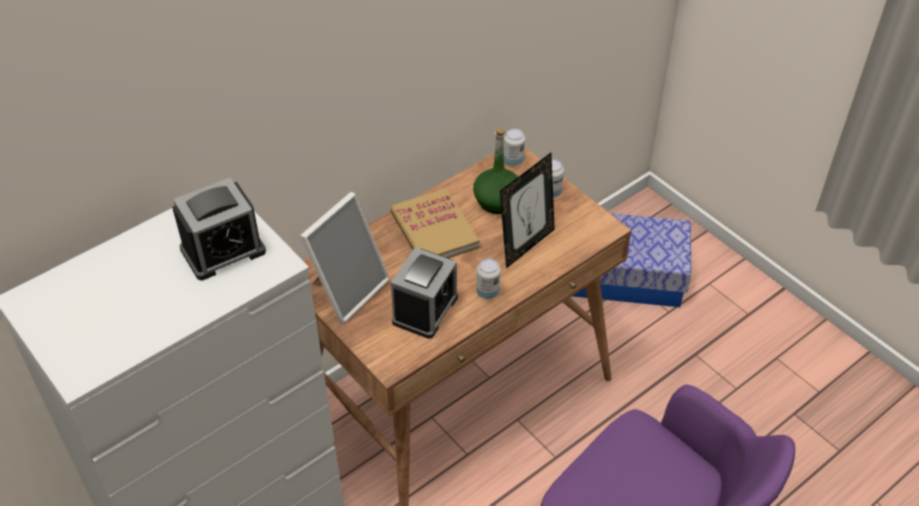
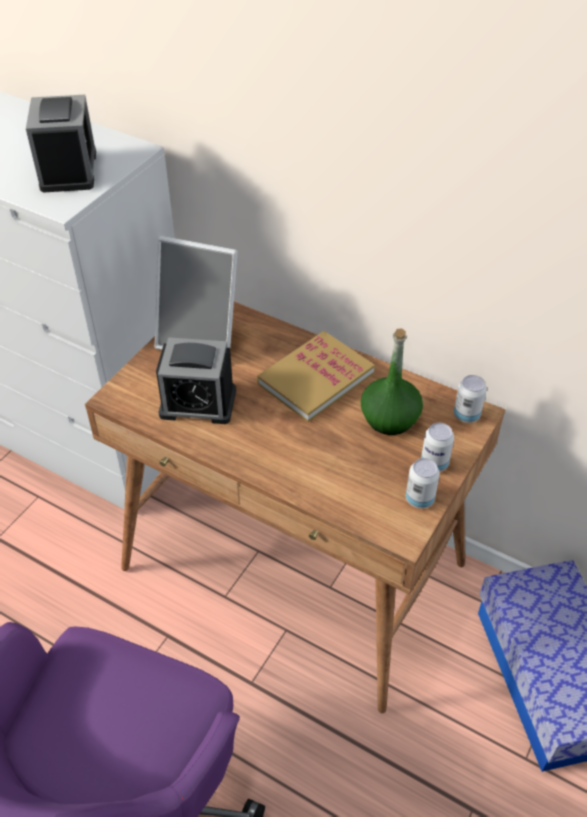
camera: 70 degrees right, 0 degrees up
(223, 250) = (68, 170): alarm clock -> alarm clock turned 135 degrees counterclockwise
(488, 292) = (244, 447): can -> can (419, 499)
(526, 245) = (332, 462): picture frame -> none

